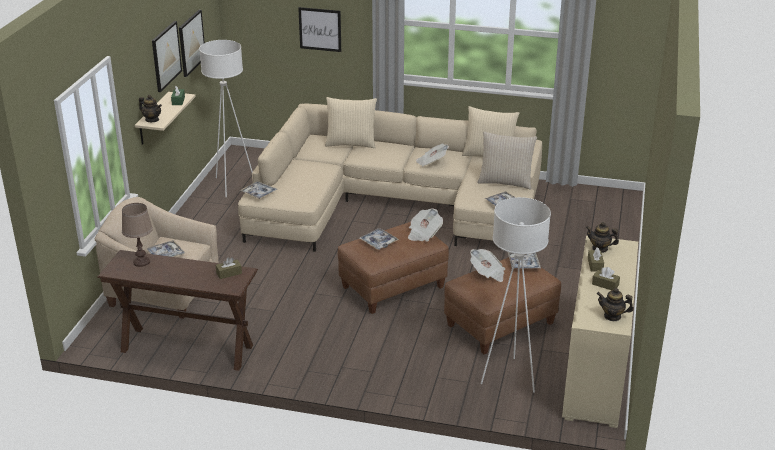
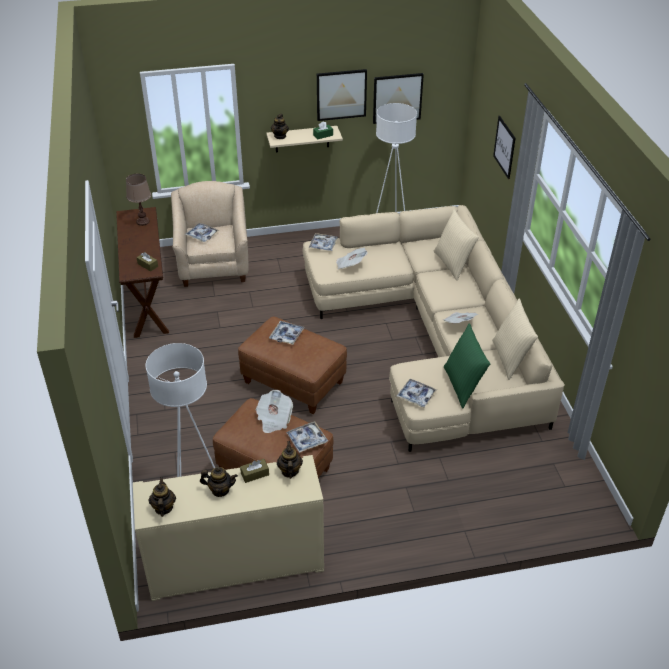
camera: 65 degrees right, 10 degrees up
(423, 234) = (319, 358): newspaper -> newspaper (350, 265)
(505, 182) = (463, 385): beige pillow -> green pillow
(605, 284) = (220, 490): brown tissue box -> teapot

